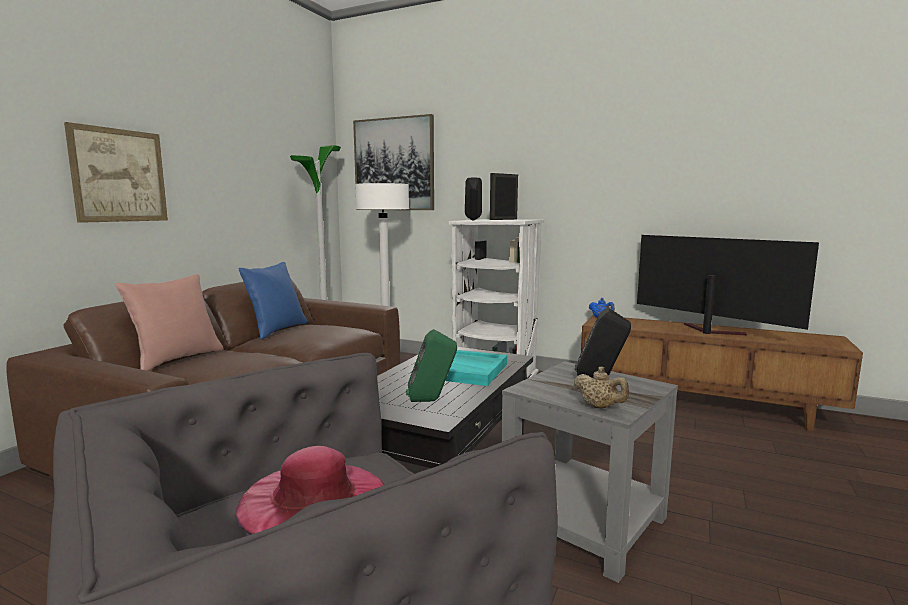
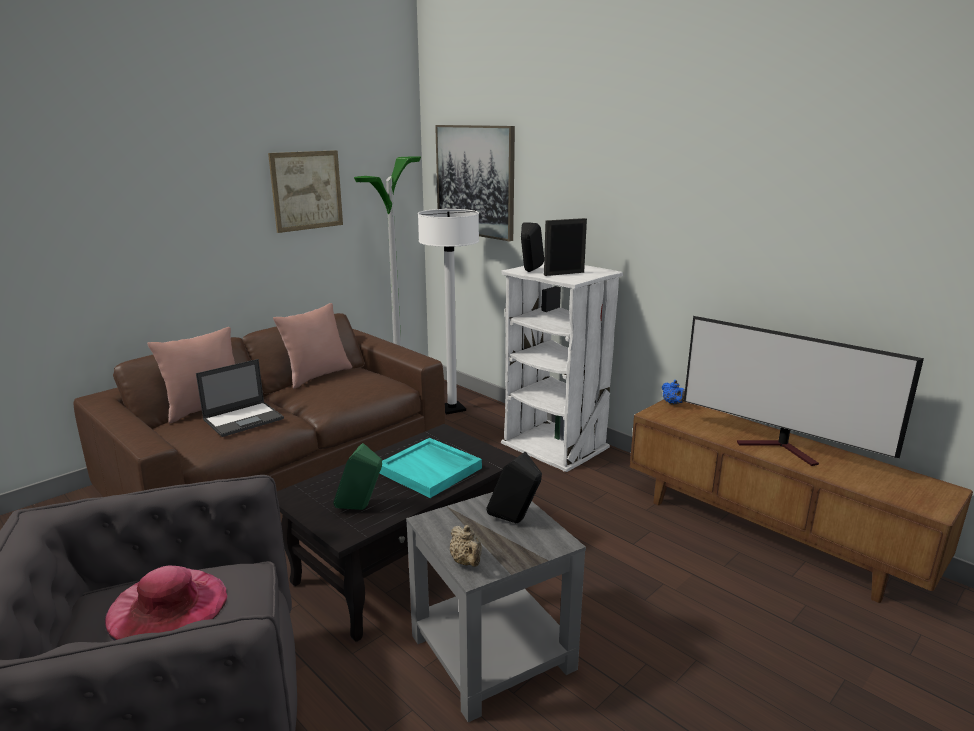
camera: 20 degrees right, 10 degrees up
(119, 175) = (165, 227): picture -> picture (306, 190)
(233, 359) = (244, 419): none -> laptop
(276, 330) = (317, 376): blue pillow -> pink pillow
(708, 331) = (782, 449): television -> television turned 150 degrees clockwise

